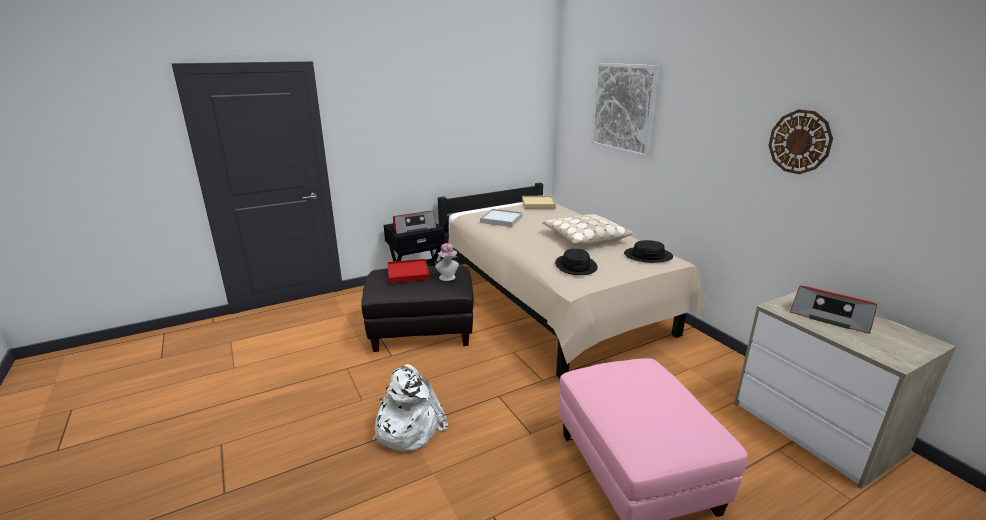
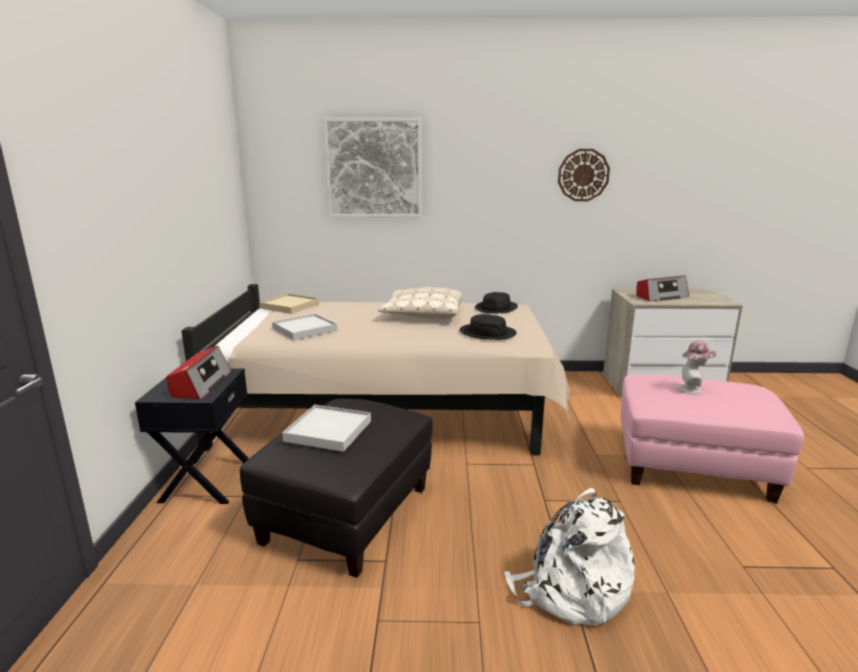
camera: 60 degrees left, 5 degrees down
(408, 273) = (328, 431): red tray -> white tray
(448, 278) = (382, 409): hat -> hat (692, 389)

